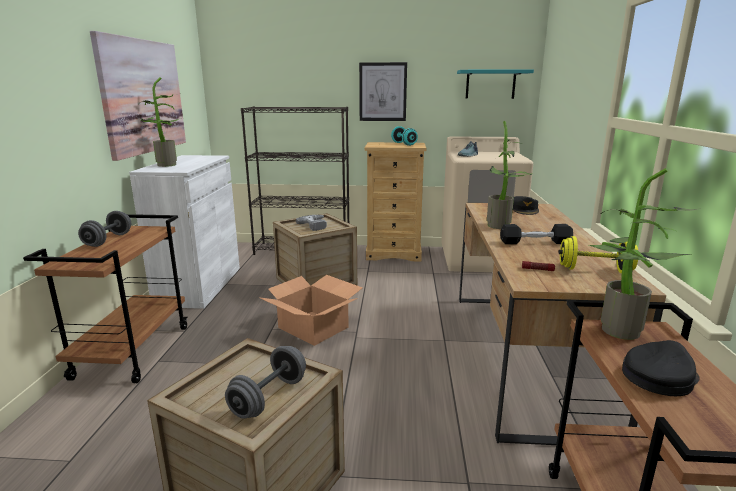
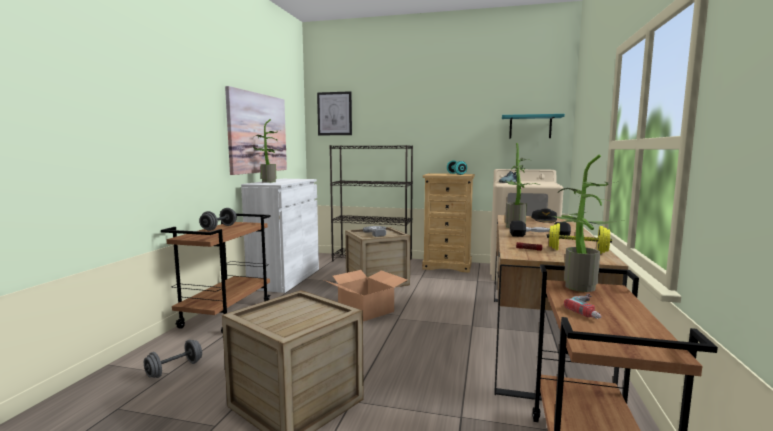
camera: 10 degrees right, 10 degrees down
(269, 397) = (304, 320): grey dumbbell -> grey dumbbell (174, 369)
(383, 92) = (441, 134): picture -> picture (334, 113)
(658, 376) = (592, 309): black cap -> power drill

